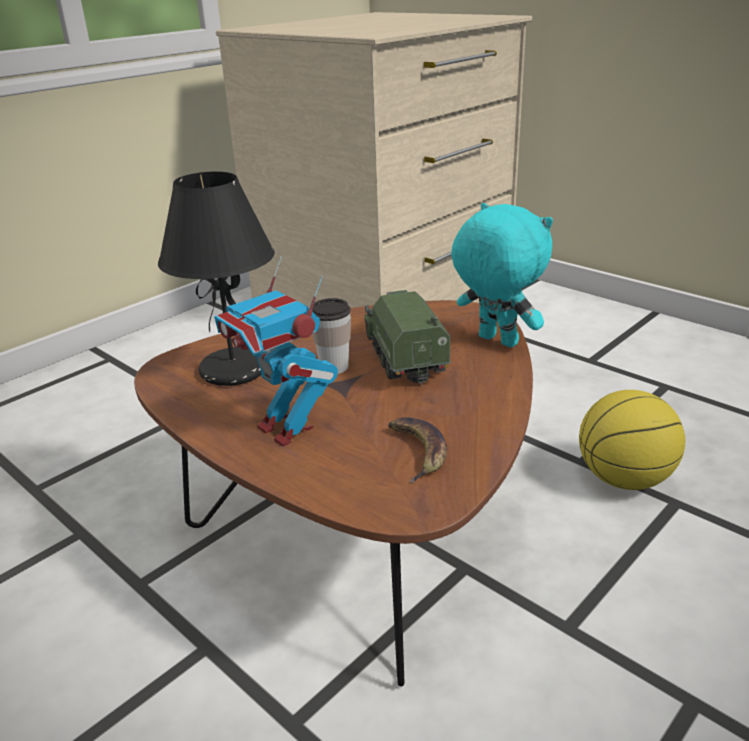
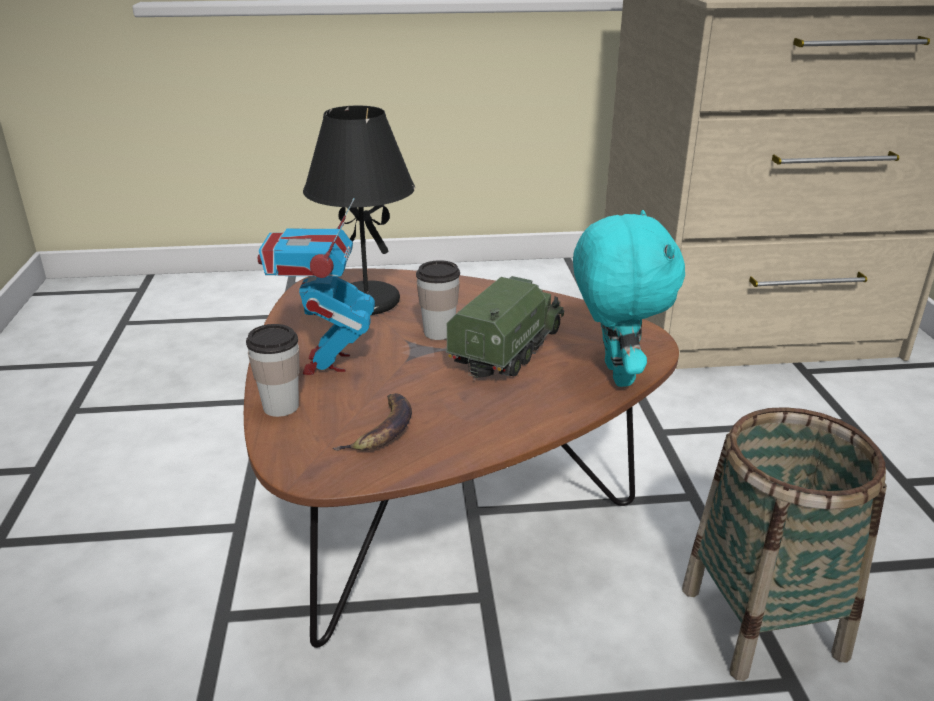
camera: 40 degrees right, 0 degrees up
(310, 478) = (281, 406): none -> cup
(623, 479) = (761, 621): basketball -> basket

